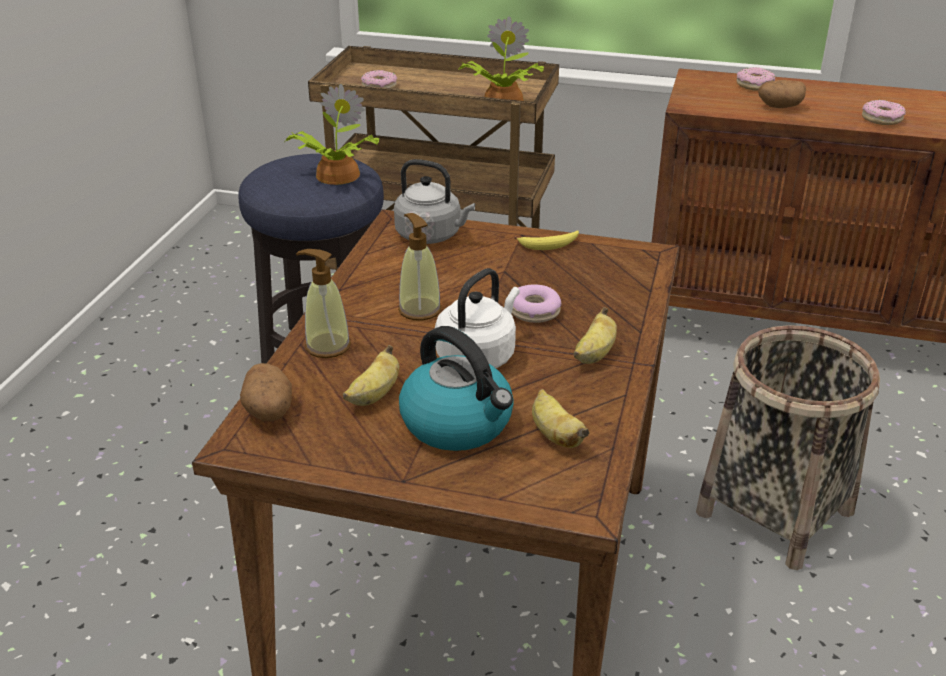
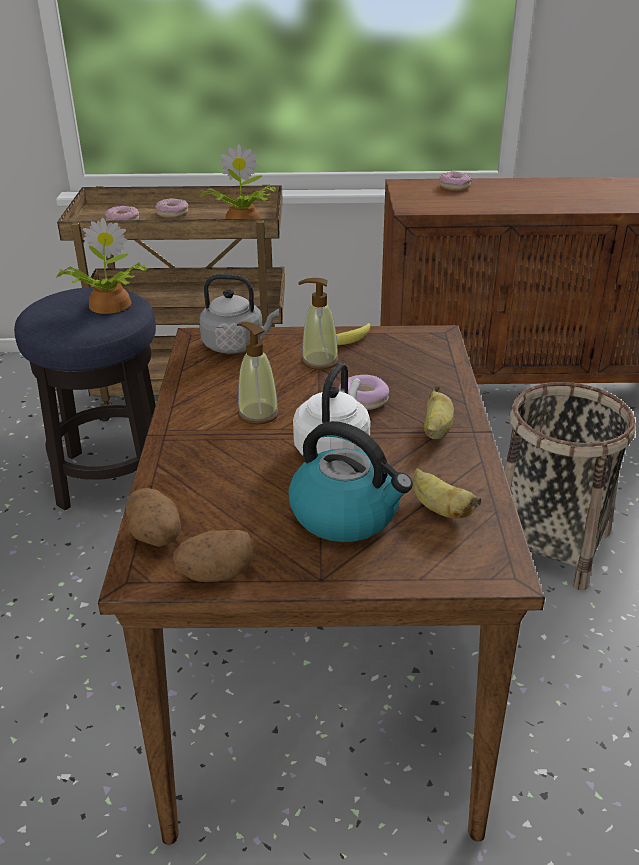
camera: 15 degrees left, 0 degrees up
(327, 346) = (185, 462): soap dispenser -> soap dispenser (319, 361)
(374, 395) = (253, 502): banana -> none
(779, 107) = (484, 201): potato -> potato (215, 574)
(881, 119) = (569, 203): donut -> donut (172, 213)

